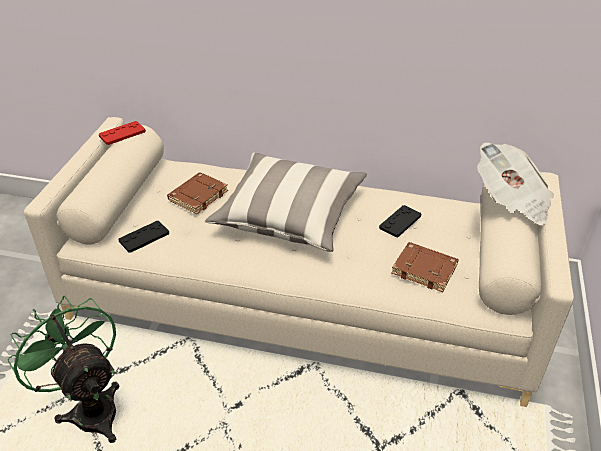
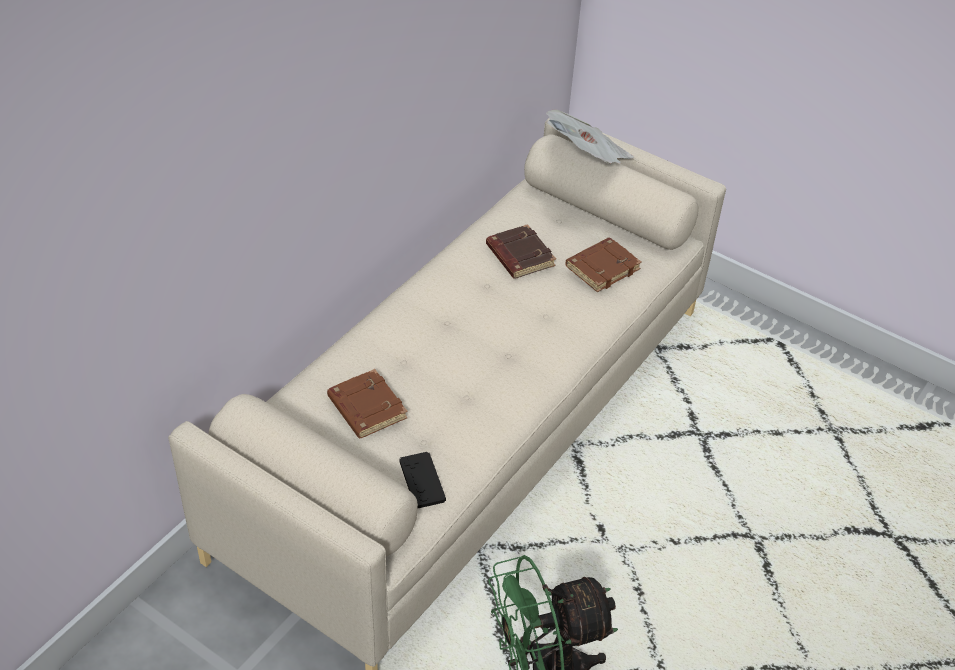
camera: 70 degrees left, 5 degrees up
(122, 134) = (246, 424): red game controller -> none
(289, 216) = (455, 338): pillow -> none
(400, 222) = (518, 256): black game controller -> brown book

